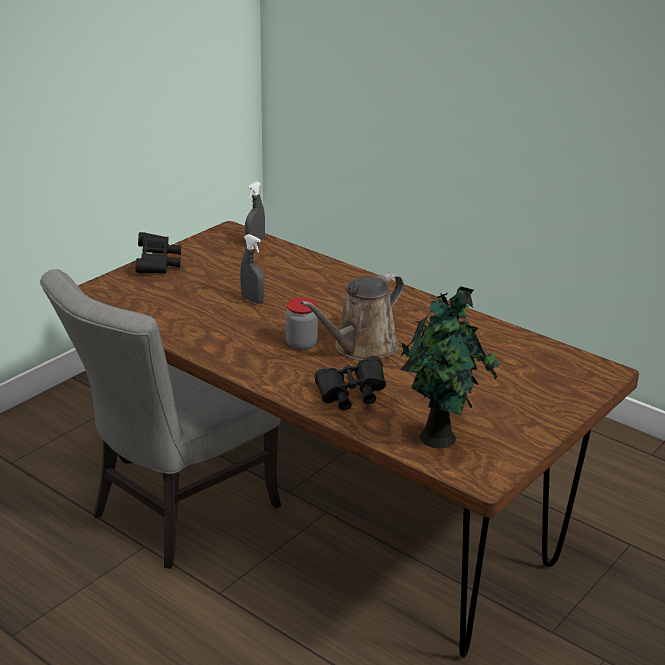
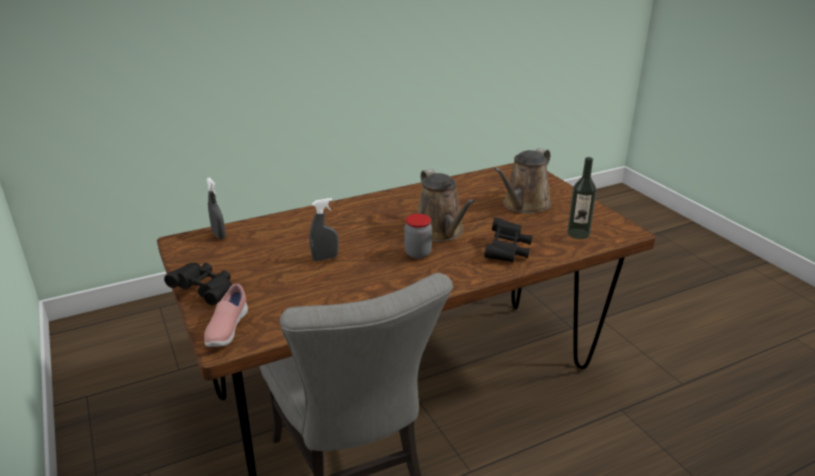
camera: 65 degrees left, 0 degrees up
(108, 289) = (227, 330): none -> pink shoe
(440, 439) = (578, 233): potted plant -> bottle
(484, 389) = (524, 205): none -> brown watering can

